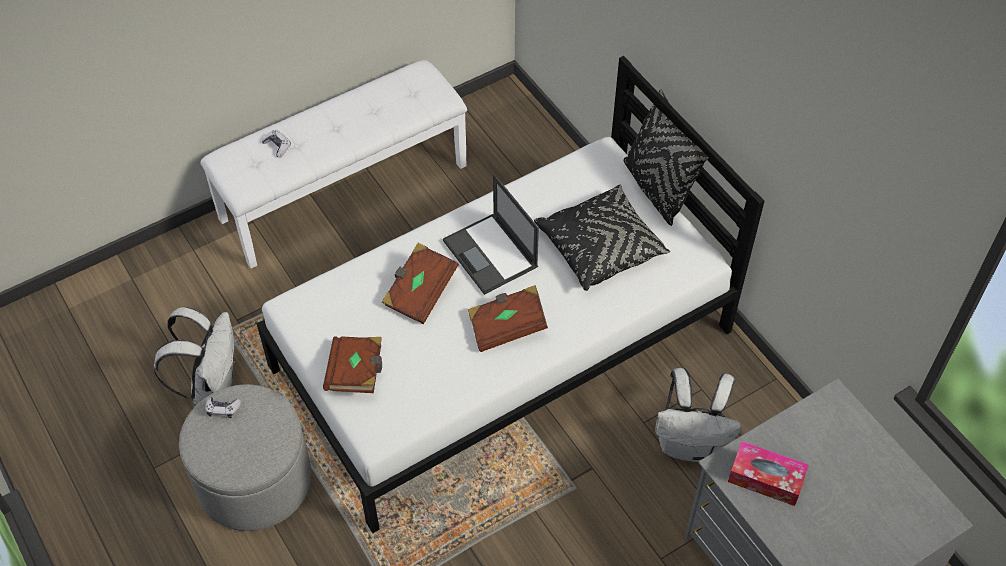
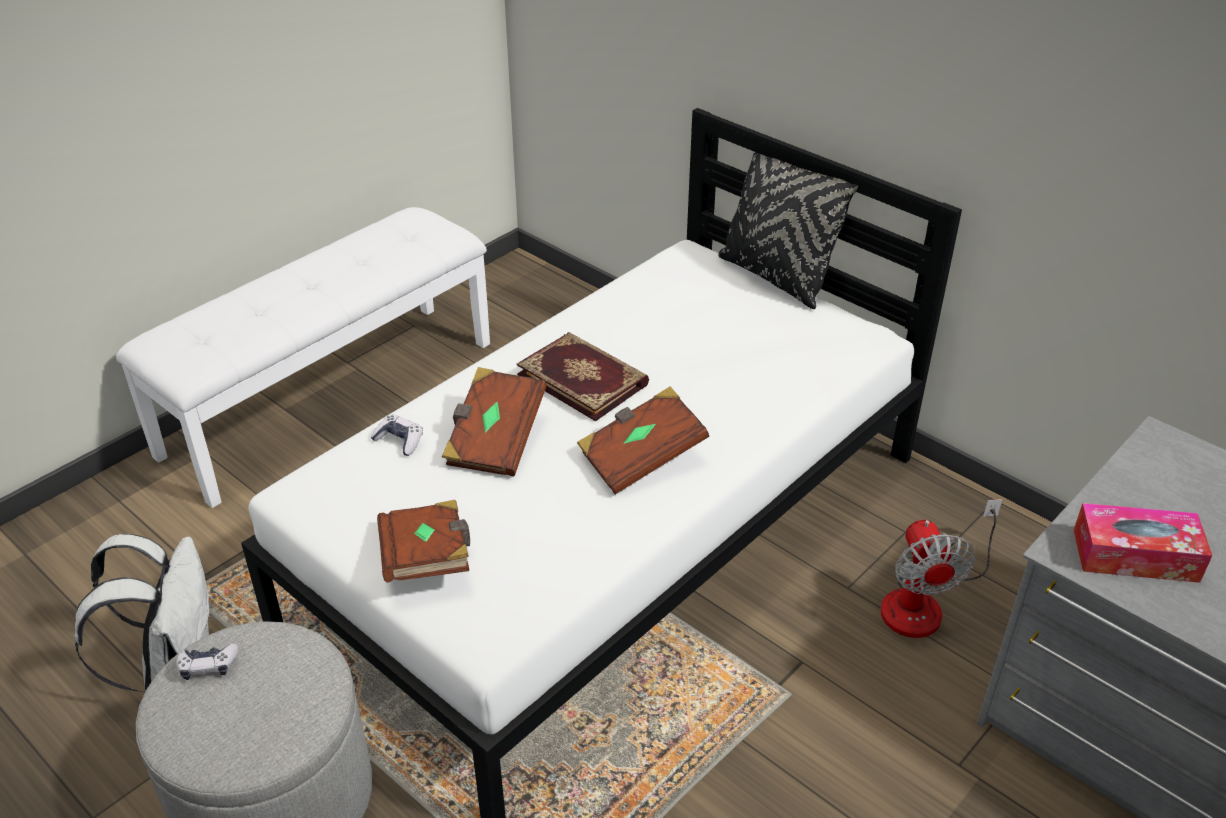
camera: 15 degrees left, 15 degrees down
(277, 146) = (231, 315): game controller -> game controller (399, 441)
(491, 254) = (584, 378): laptop -> book
(600, 247) = (732, 347): black pillow -> none
(690, 444) = (924, 602): white backpack -> fan

